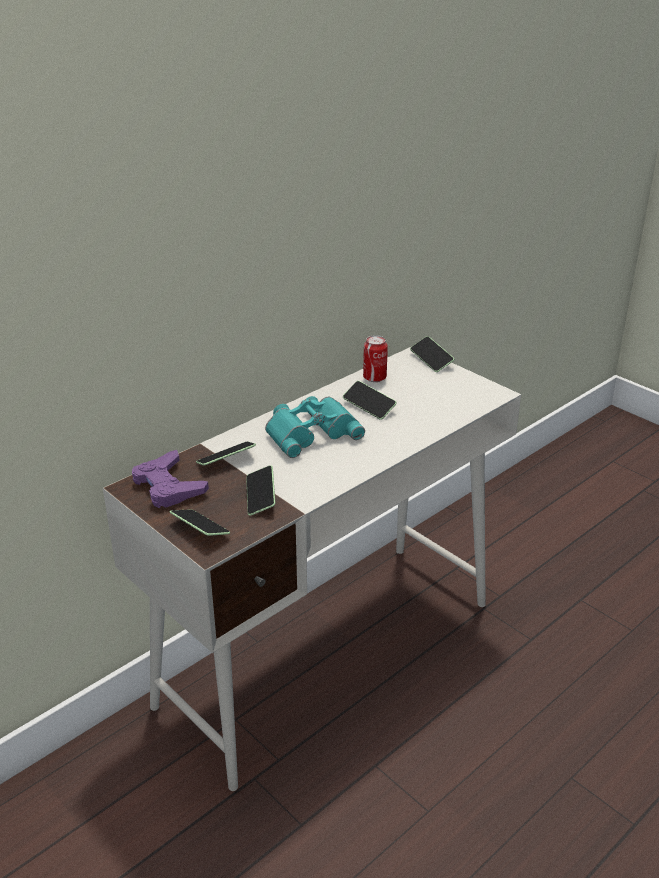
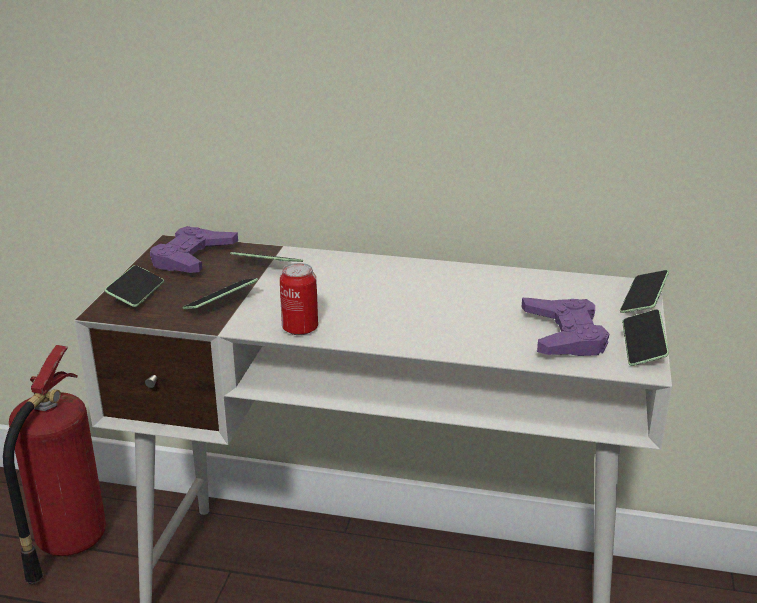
camera: 55 degrees right, 5 degrees down
(99, 809) = (67, 542): none -> fire extinguisher
(311, 431) = (376, 286): turquoise binoculars -> none
(369, 406) = (474, 299): phone -> phone (643, 347)
(374, 378) = (542, 282): can -> can (300, 328)
(442, 398) = (564, 335): none -> purple game controller

